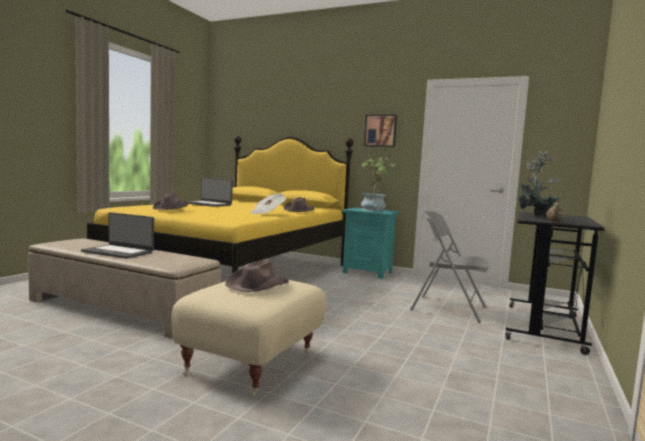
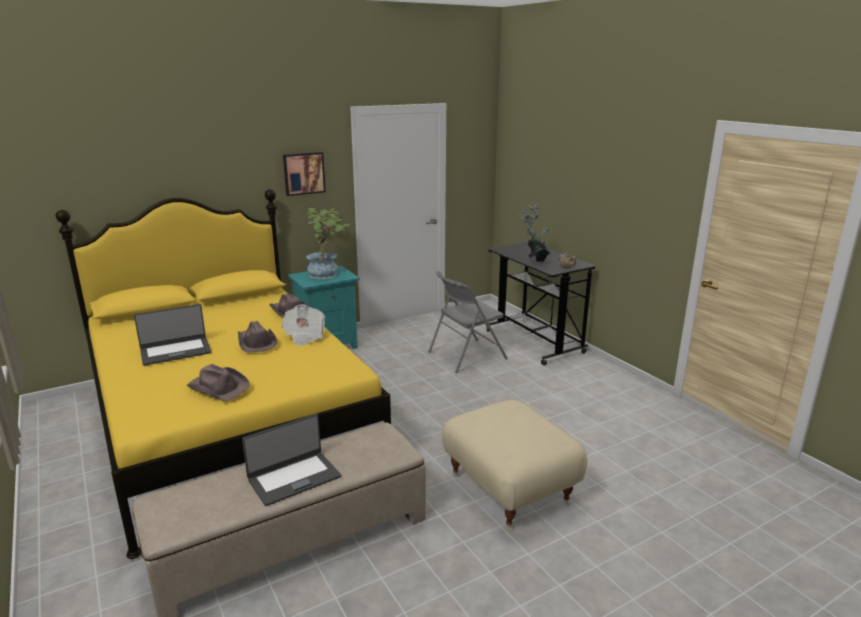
camera: 55 degrees left, 15 degrees up
(257, 285) = (512, 425): brown hat -> brown hat (256, 342)

